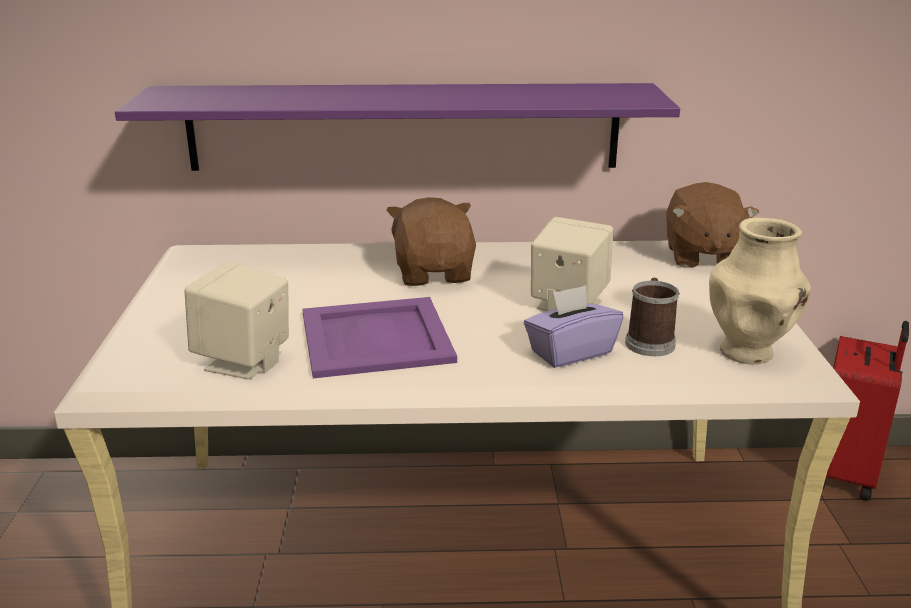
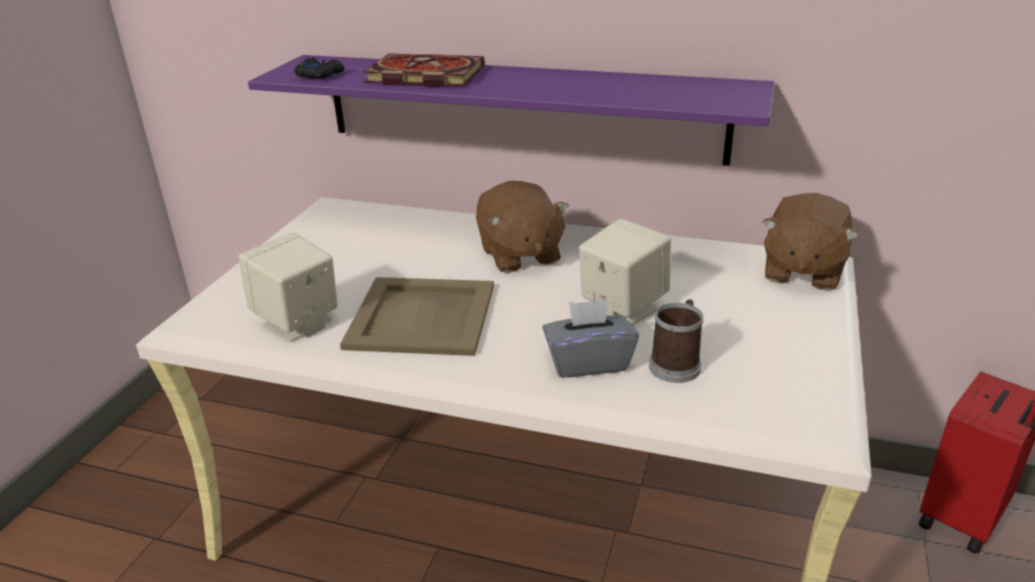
camera: 20 degrees right, 5 degrees up
(195, 101) = (319, 75): none -> black game controller
(311, 96) = (422, 76): none -> book
(377, 336) = (423, 315): purple tray -> beige tray
(434, 273) = (519, 255): brown plush toy -> brown plush toy turned 150 degrees clockwise
(570, 352) = (588, 362): purple tissue box -> grey tissue box
(748, 352) = (773, 395): beige vase -> none

